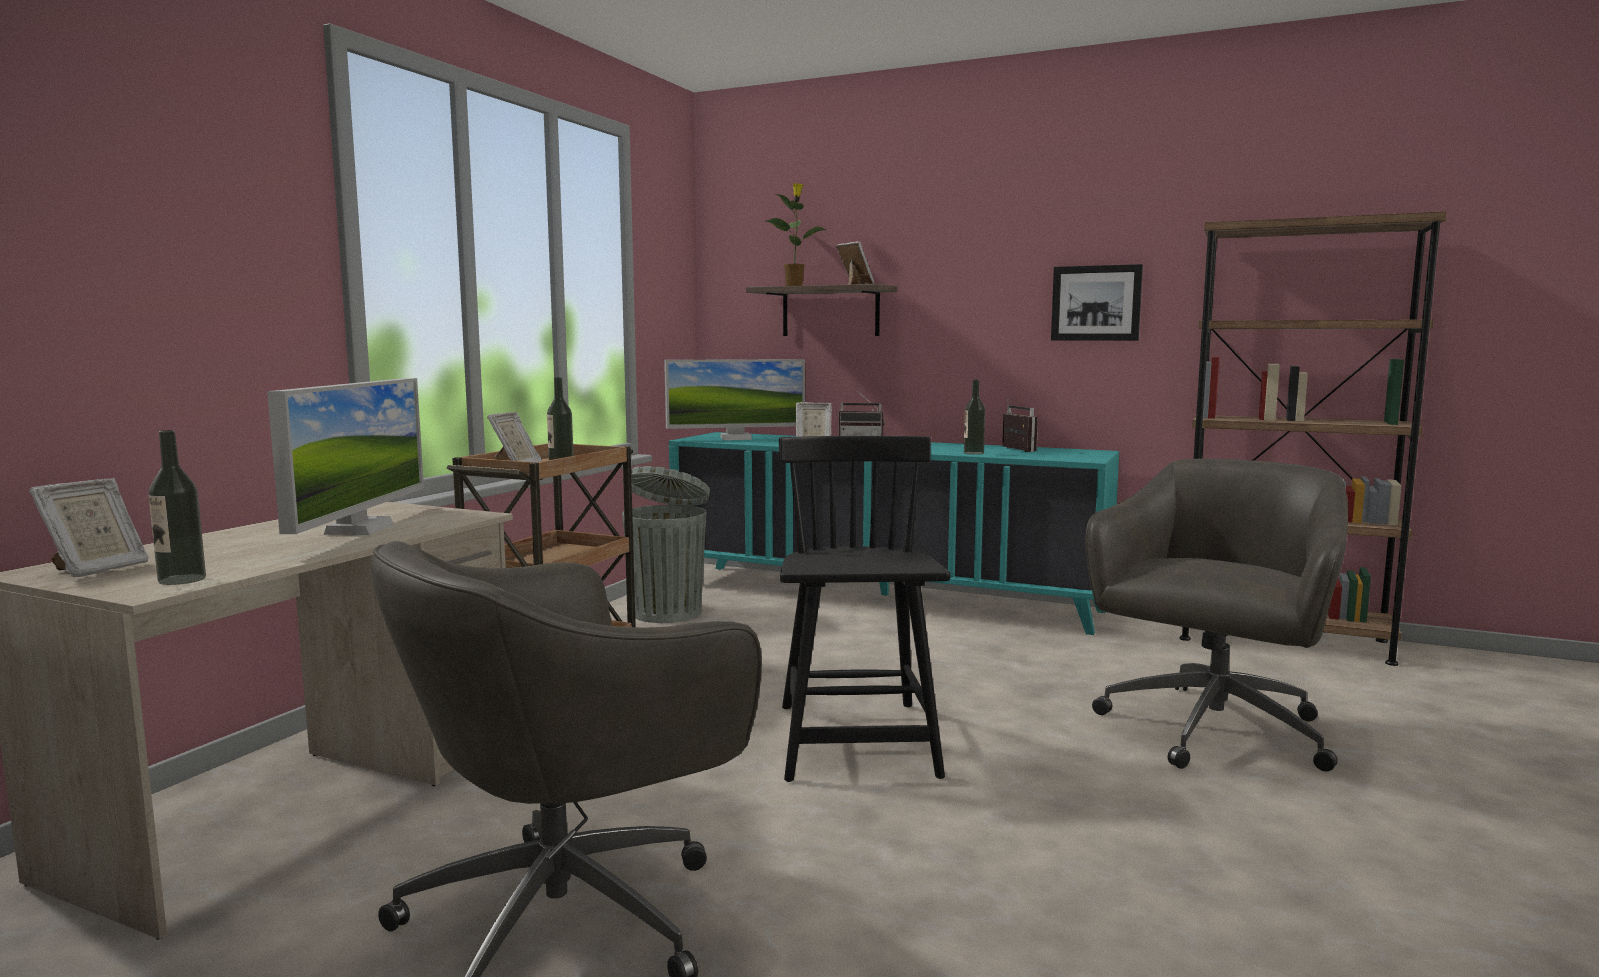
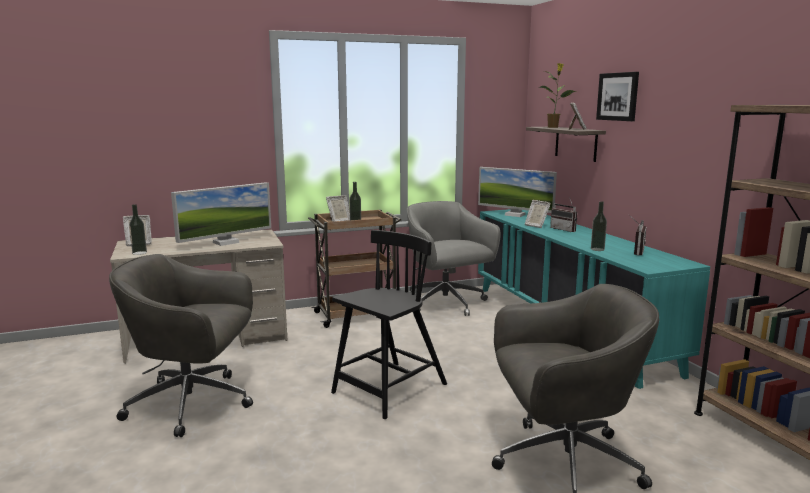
camera: 45 degrees right, 5 degrees up
(668, 612) = (446, 303): grey trash can -> grey office chair
(1096, 303) = (708, 154): picture -> picture (618, 96)

